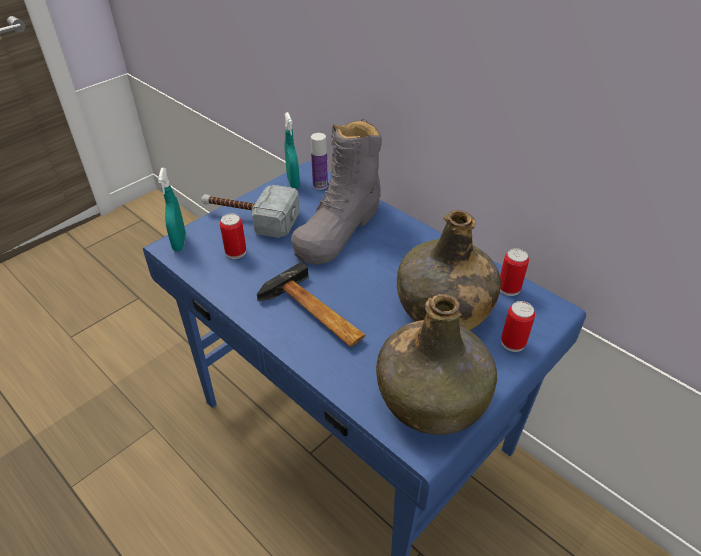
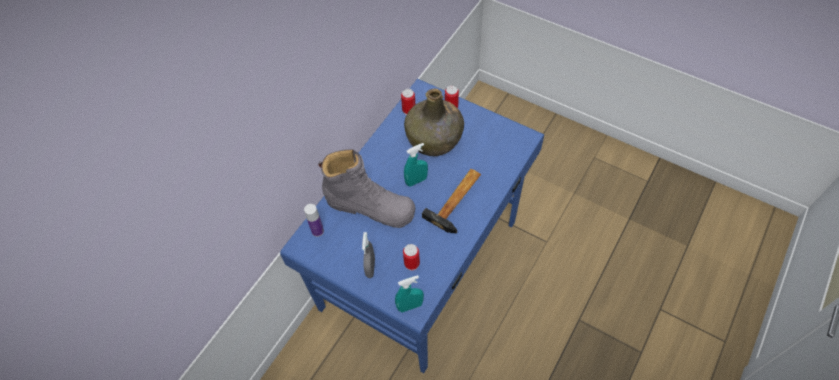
camera: 100 degrees left, 15 degrees up
(249, 218) = (370, 268): hammer -> grey spray bottle
(293, 183) = (317, 251): turquoise spray bottle -> turquoise spray bottle (416, 181)
(432, 398) = (499, 136): green bottle -> none

